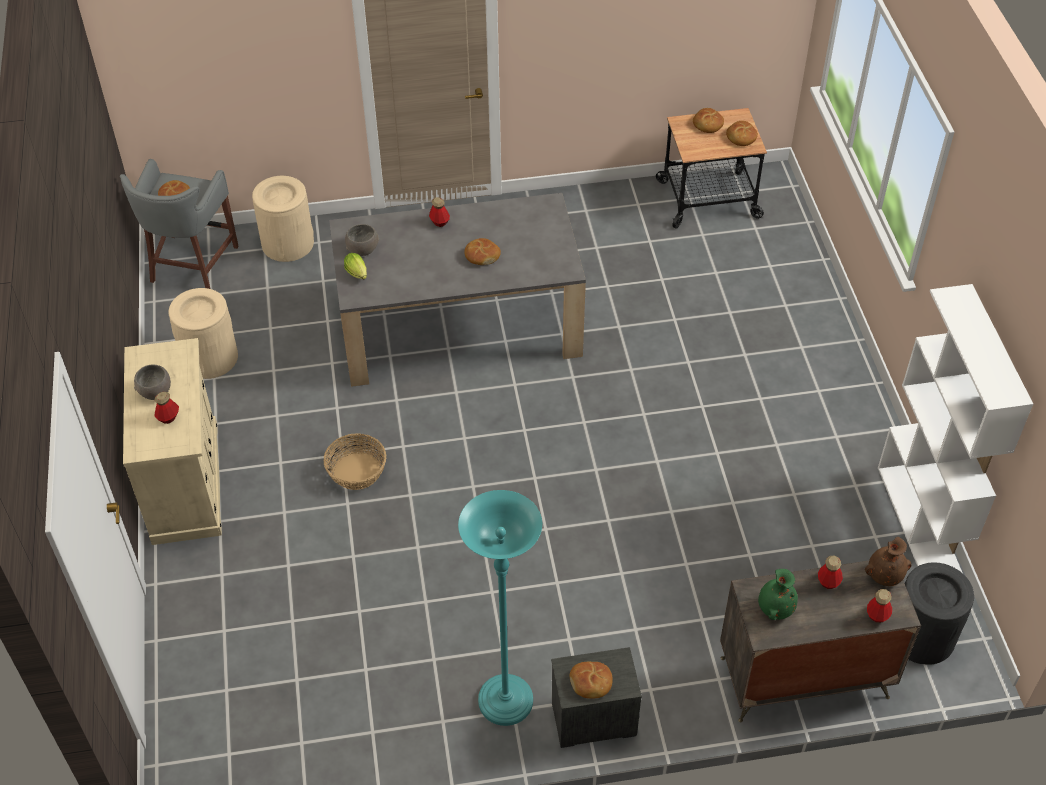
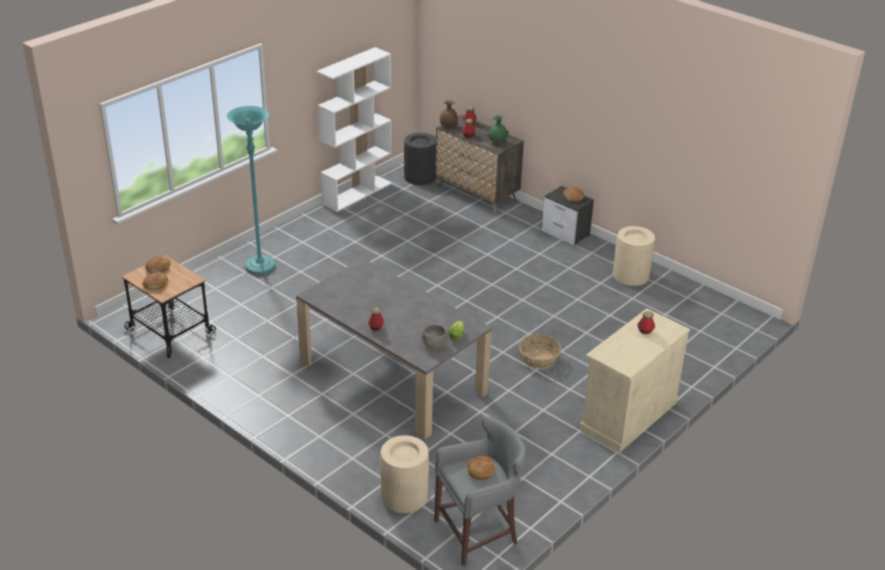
camera: 130 degrees left, 15 degrees down
(155, 392) = (639, 346): grey bowl -> none
(210, 358) = (539, 466): beige trash can -> beige trash can (630, 275)
(481, 256) = (386, 299): bread -> none
(505, 701) = (590, 256): turquoise floor lamp -> turquoise floor lamp (260, 267)

